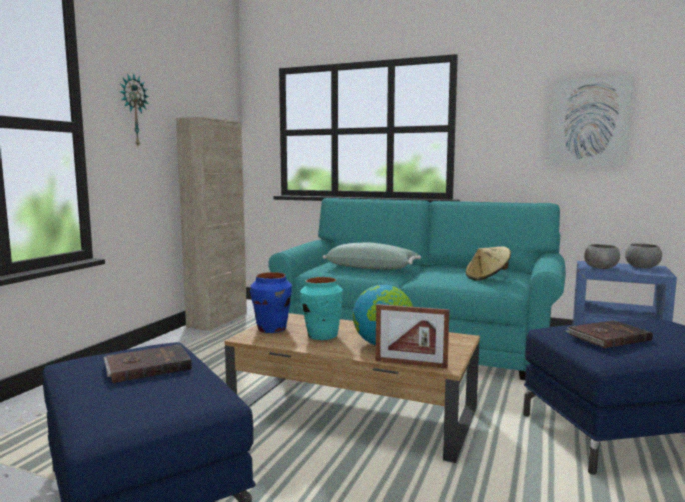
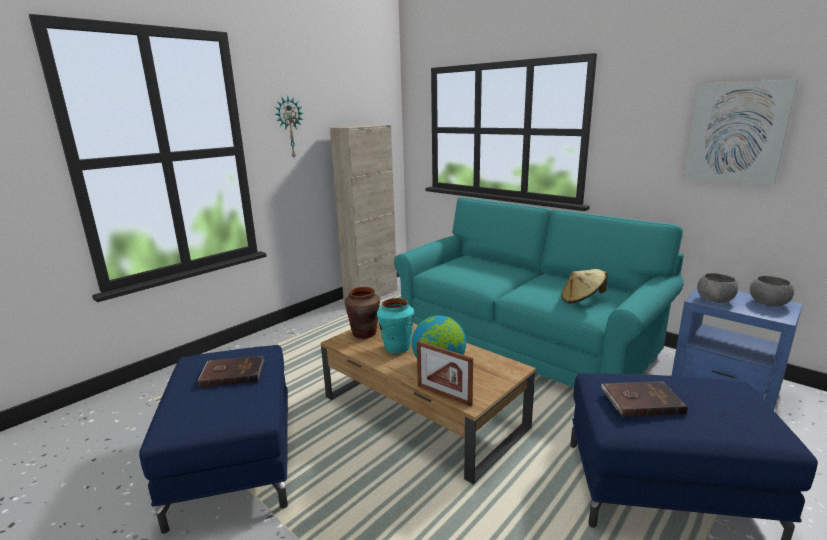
camera: 20 degrees right, 10 degrees up
(272, 329) = (364, 333): blue vase -> brown vase
(372, 268) = (483, 273): green pillow -> none

